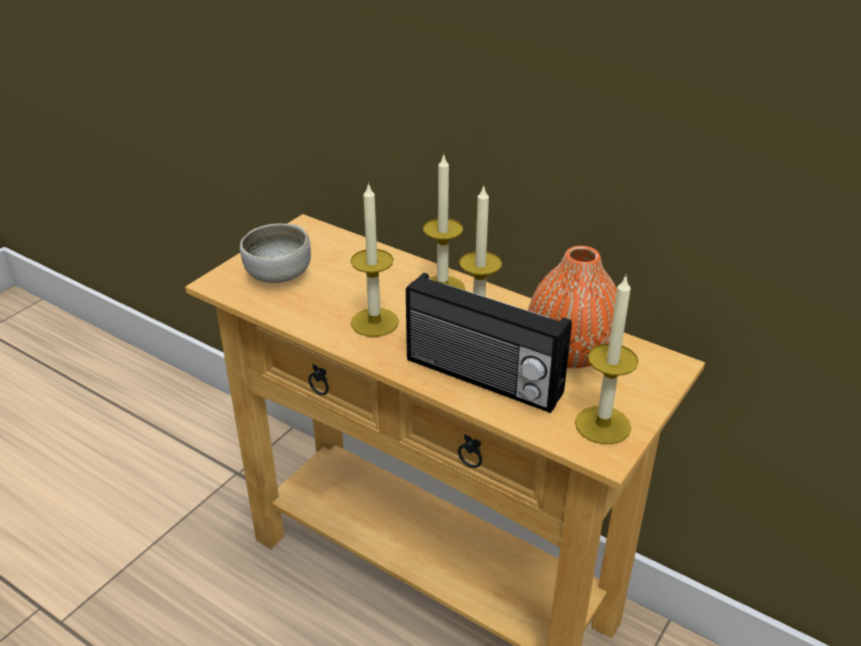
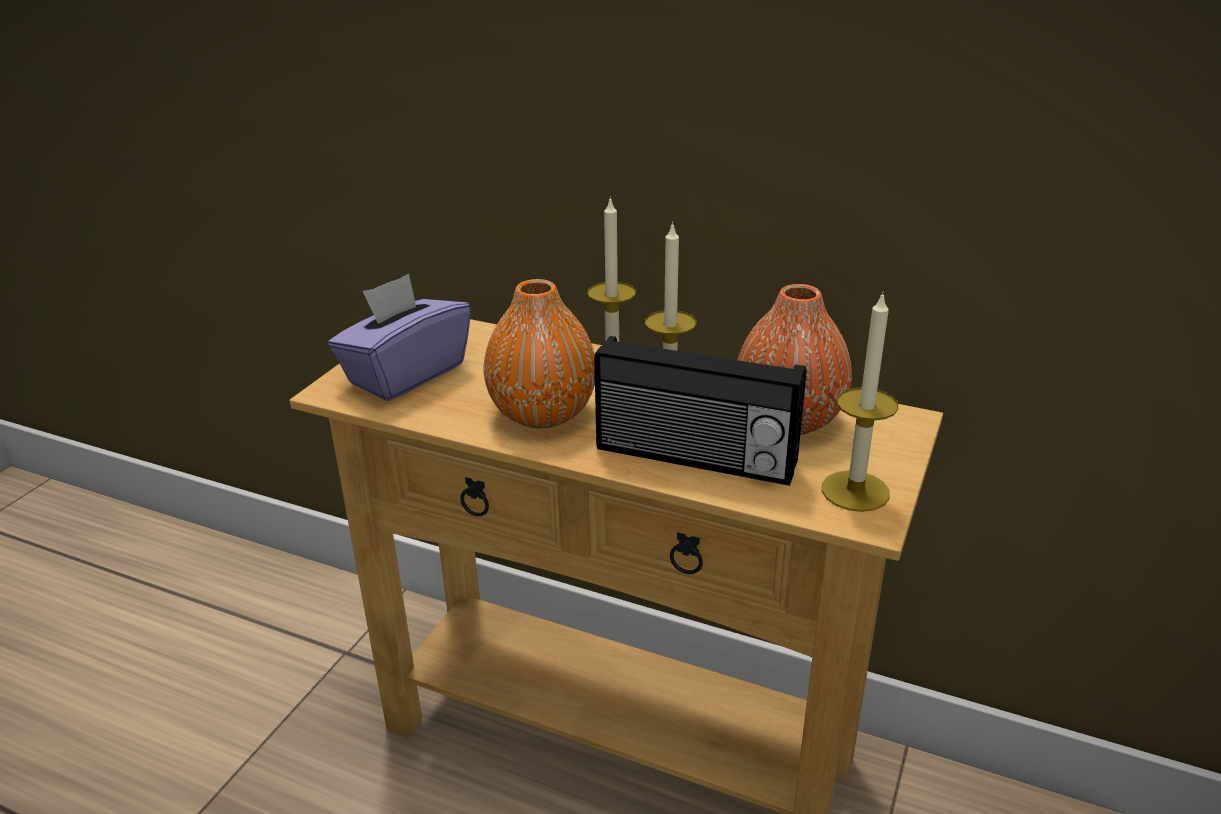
camera: 10 degrees left, 5 degrees down
(278, 274) = (406, 374): bowl -> purple tissue box
(374, 322) = (543, 413): candle -> orange vase

